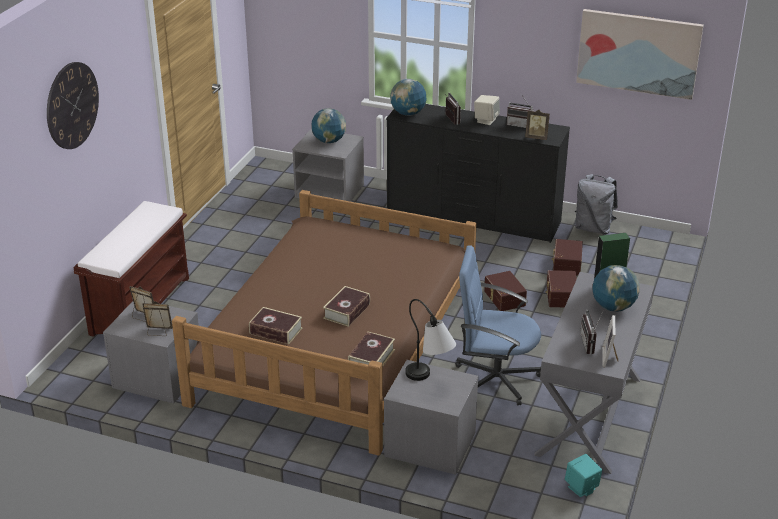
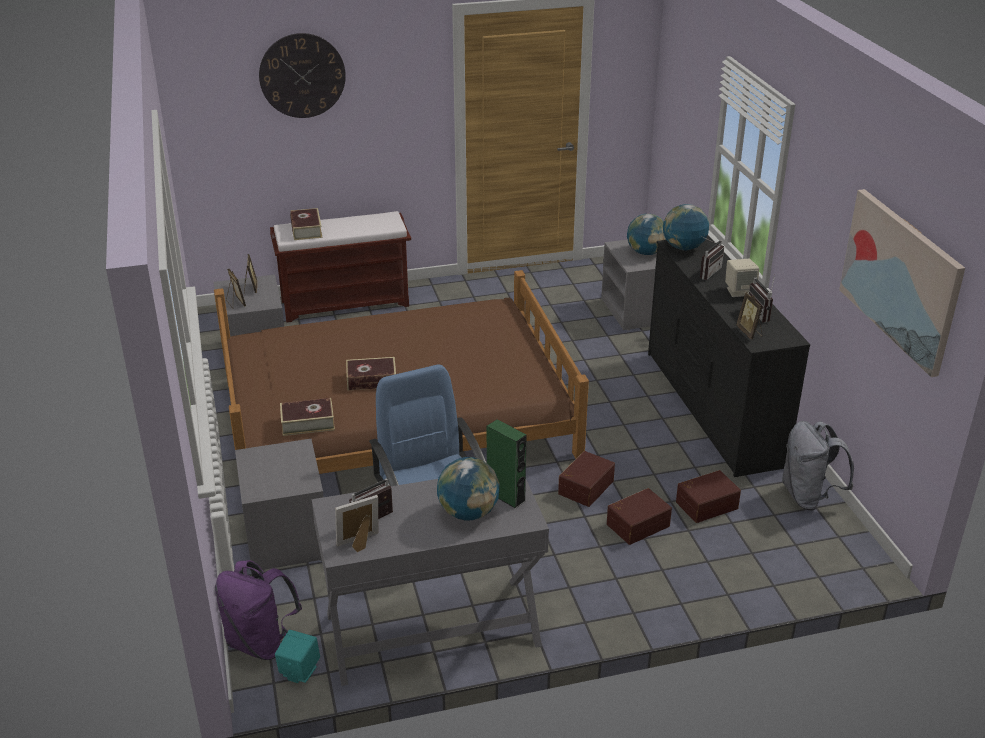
camera: 55 degrees right, 0 degrees up
(276, 331) = (302, 357): book -> book (306, 229)
(429, 380) = (287, 464): table lamp -> none
(537, 496) = (261, 643): none -> purple backpack

